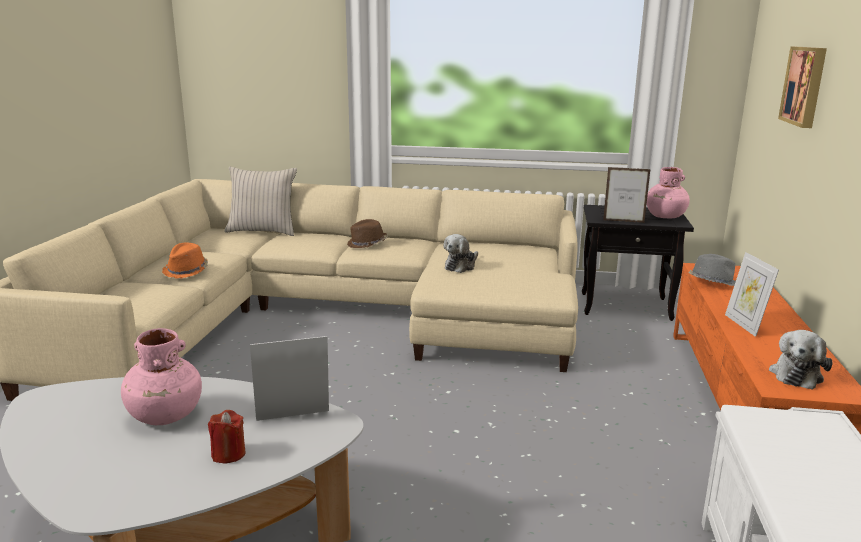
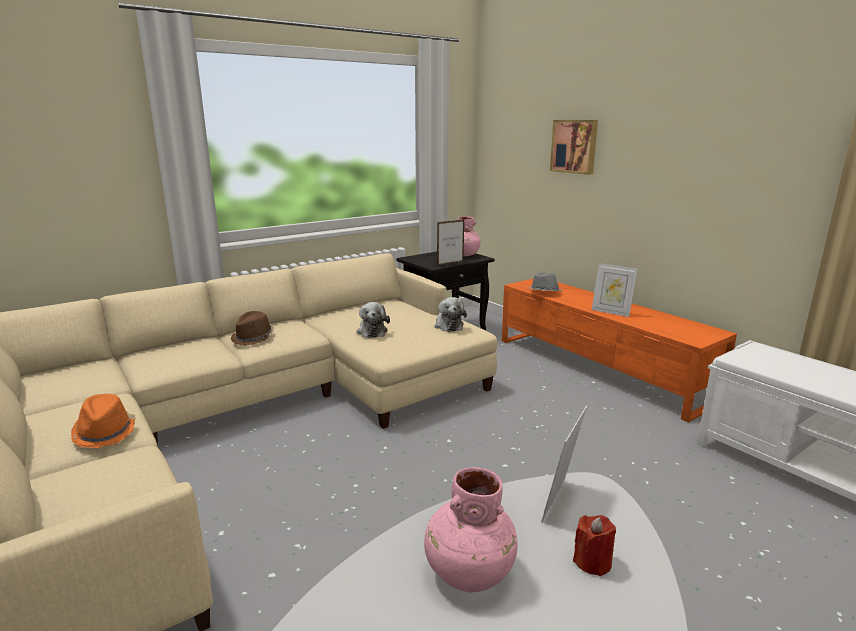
camera: 45 degrees left, 0 degrees up
(263, 231) = (102, 360): beige pillow -> none
(796, 374) = (685, 330): plush toy -> plush toy (448, 325)

